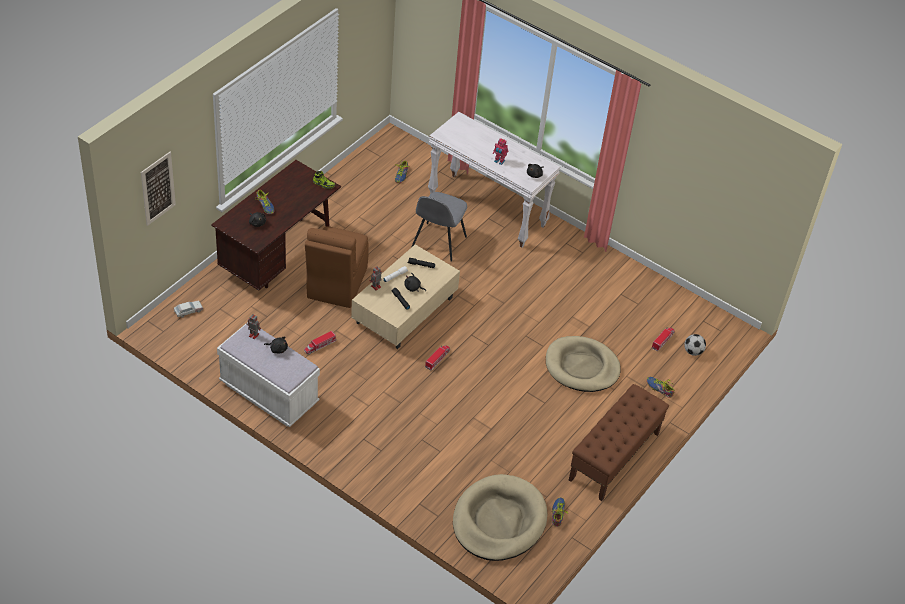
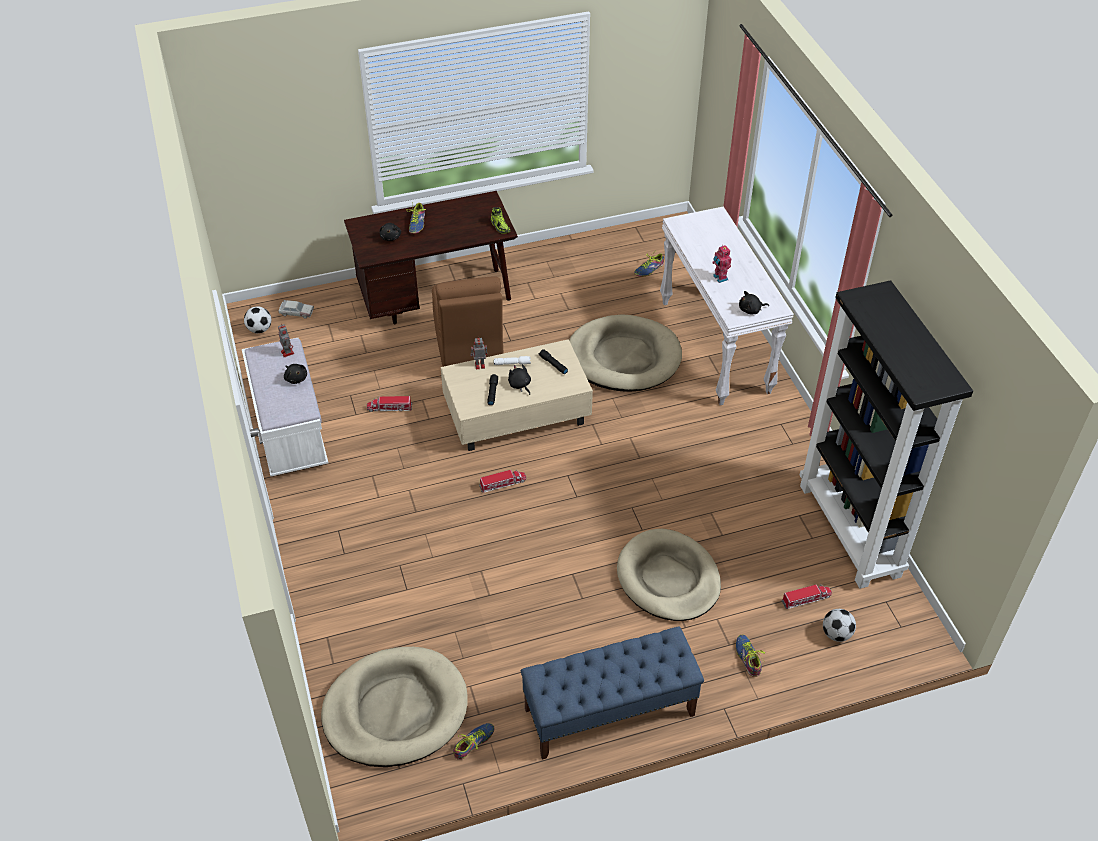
camera: 40 degrees right, 0 degrees up
(158, 188) = (263, 142): picture -> none
(174, 335) = (259, 329): none -> football
(336, 284) = (469, 352): brown chair -> brown chair turned 60 degrees counterclockwise
(438, 243) = (623, 357): grey chair -> beige dog bed
(614, 457) = (609, 712): brown bench -> blue bench
(654, 289) = (850, 531): none -> black bookcase

